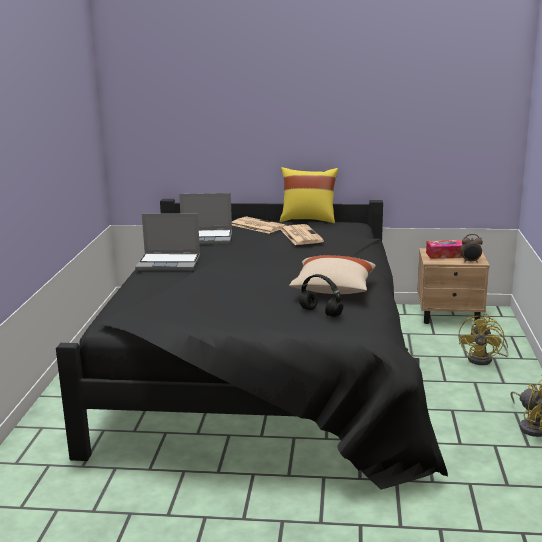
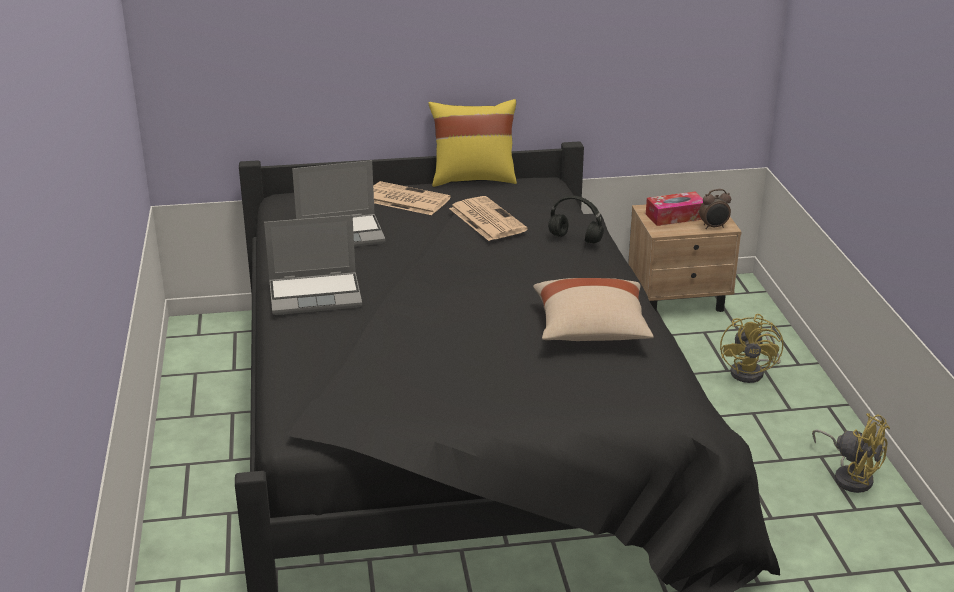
camera: 15 degrees left, 10 degrees up
(321, 312) = (598, 377): black headphones -> black headphones (576, 239)

